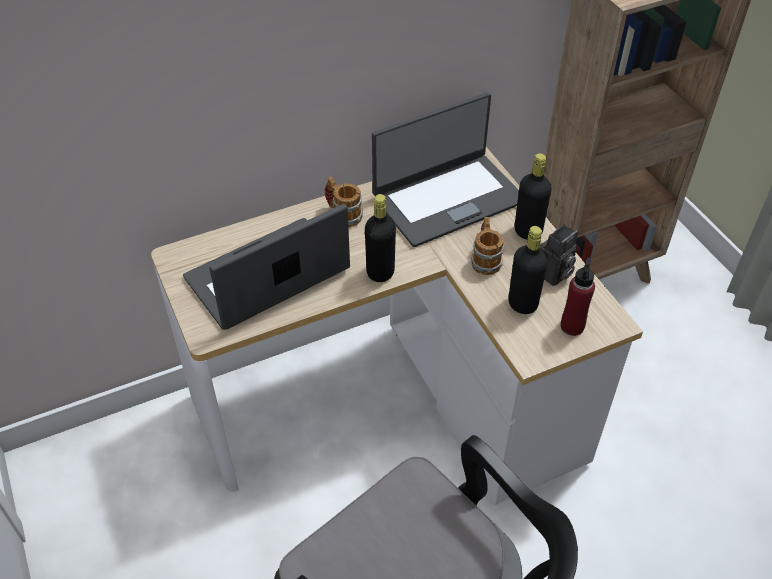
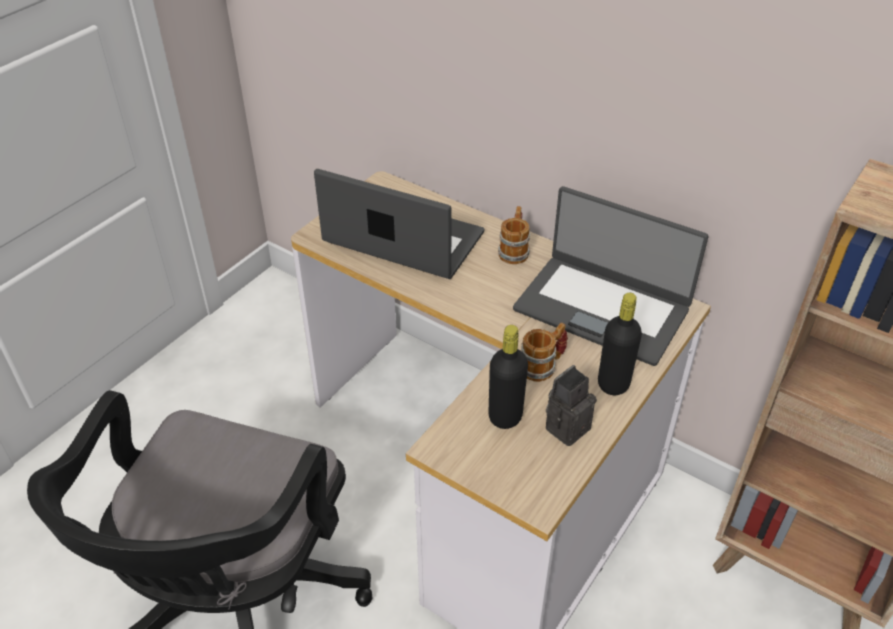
camera: 60 degrees right, 5 degrees down
(380, 272) = (463, 302): black bottle -> none
(553, 275) = (567, 426): camera -> camera turned 120 degrees clockwise
(572, 326) = (505, 467): red bottle -> none

